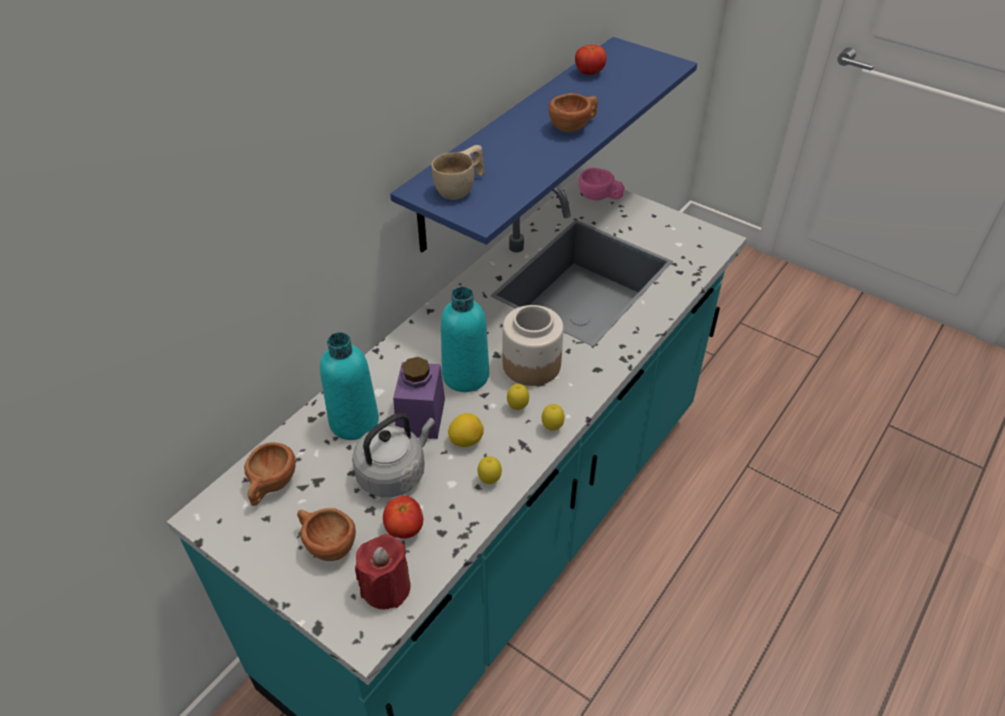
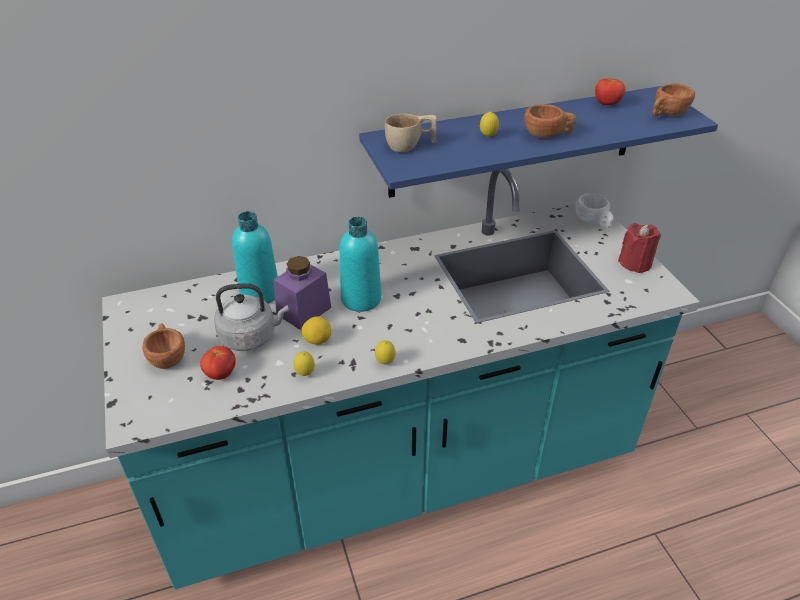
camera: 35 degrees right, 5 degrees down
(271, 486) = (174, 307): brown cup -> brown cup (666, 114)
(386, 587) = (172, 403): red candle -> red candle (635, 263)
(517, 407) = (375, 337): lemon -> lemon (488, 137)
(531, 365) = (414, 314): jar -> none
(600, 197) = (593, 222): pink cup -> white cup

